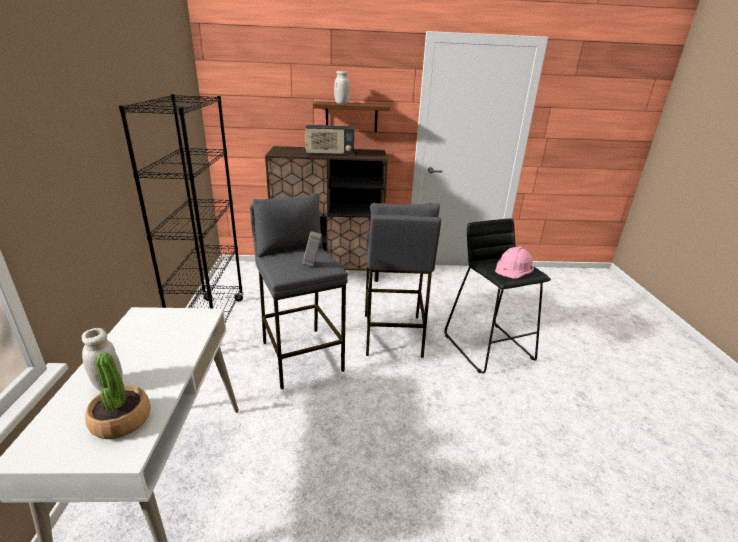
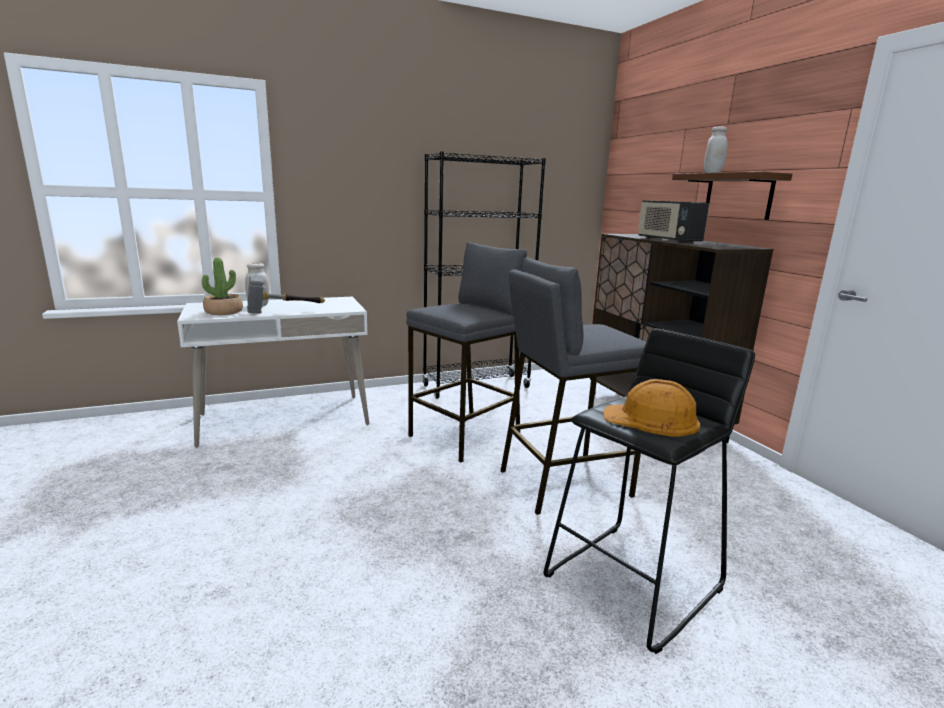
camera: 70 degrees right, 10 degrees down
(313, 254) = (480, 310): hammer -> hammer (284, 312)
(513, 268) = (651, 419): pink hard hat -> orange hard hat

